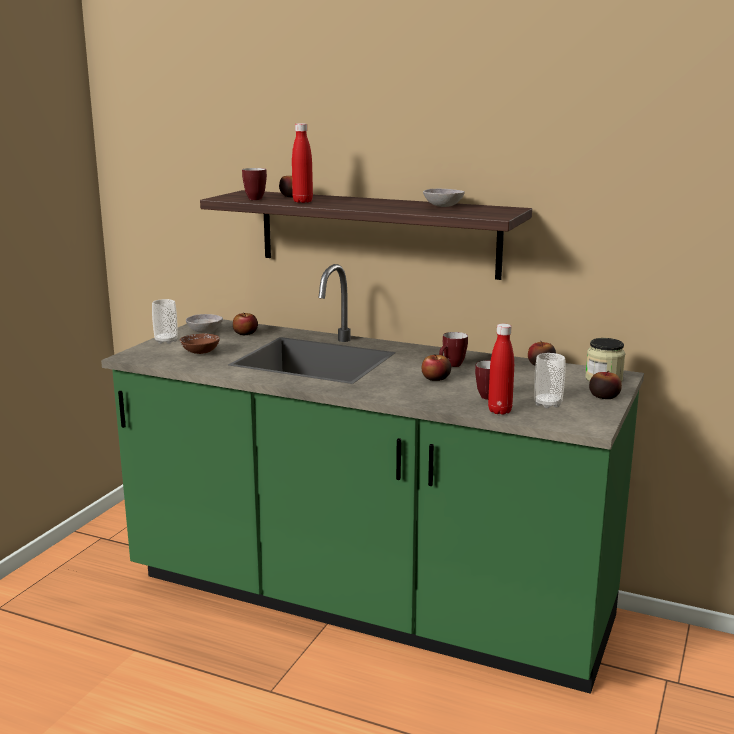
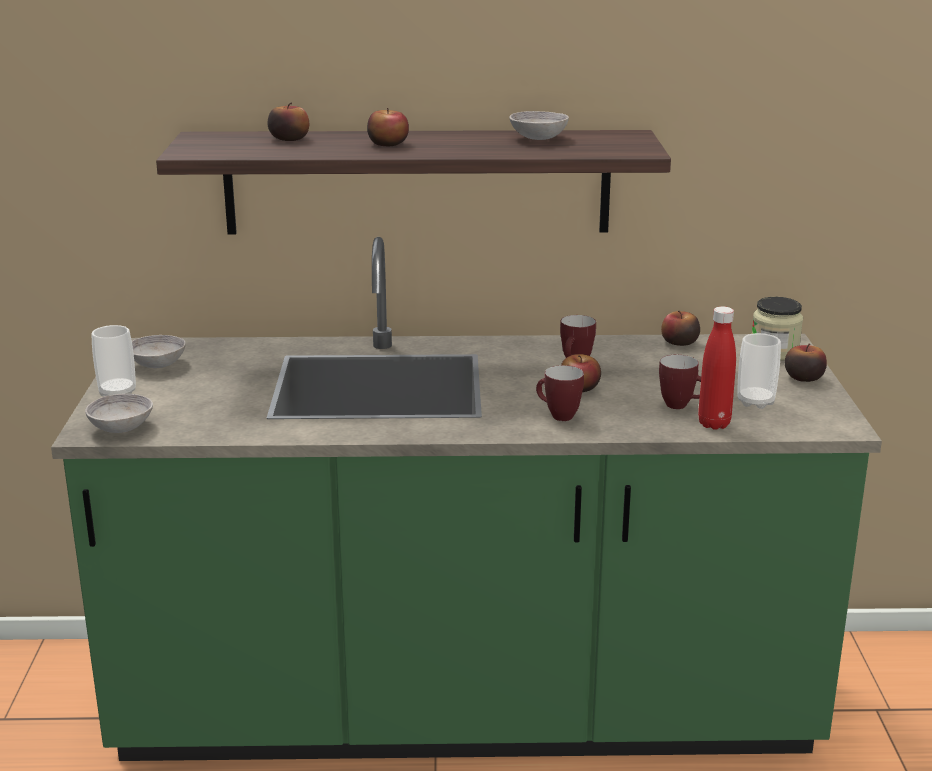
camera: 25 degrees left, 5 degrees up
(146, 357) = (121, 428): none -> grey bowl
(200, 352) = (197, 404): brown bowl -> none
(245, 333) = (226, 358): apple -> apple (388, 144)
(253, 199) = (241, 150): mug -> mug (557, 416)
(302, 201) = (326, 148): red bottle -> none

